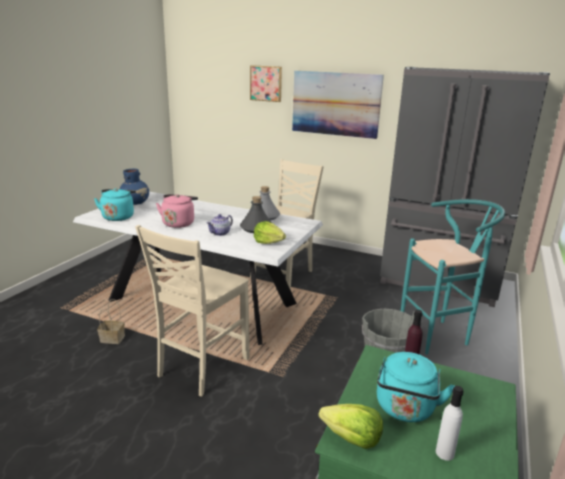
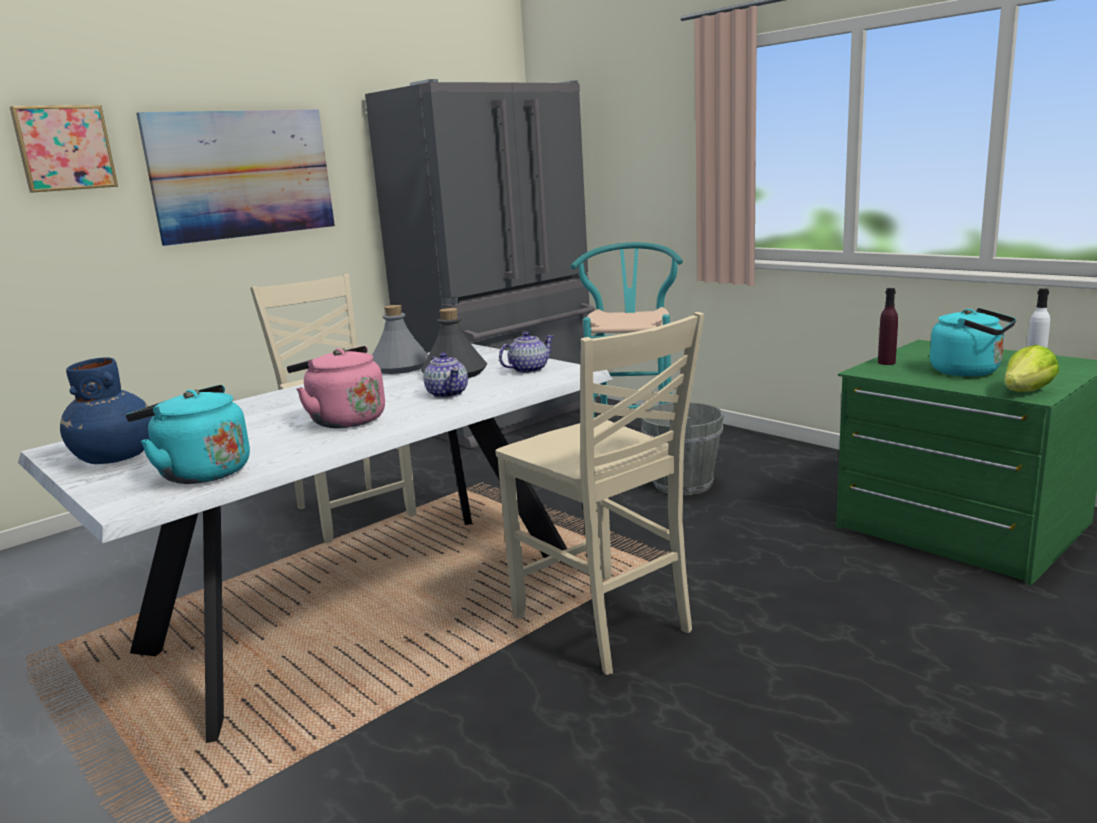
camera: 65 degrees left, 5 degrees down
(113, 338) = (416, 735): basket -> none
(268, 242) = (528, 370): lettuce -> teapot

